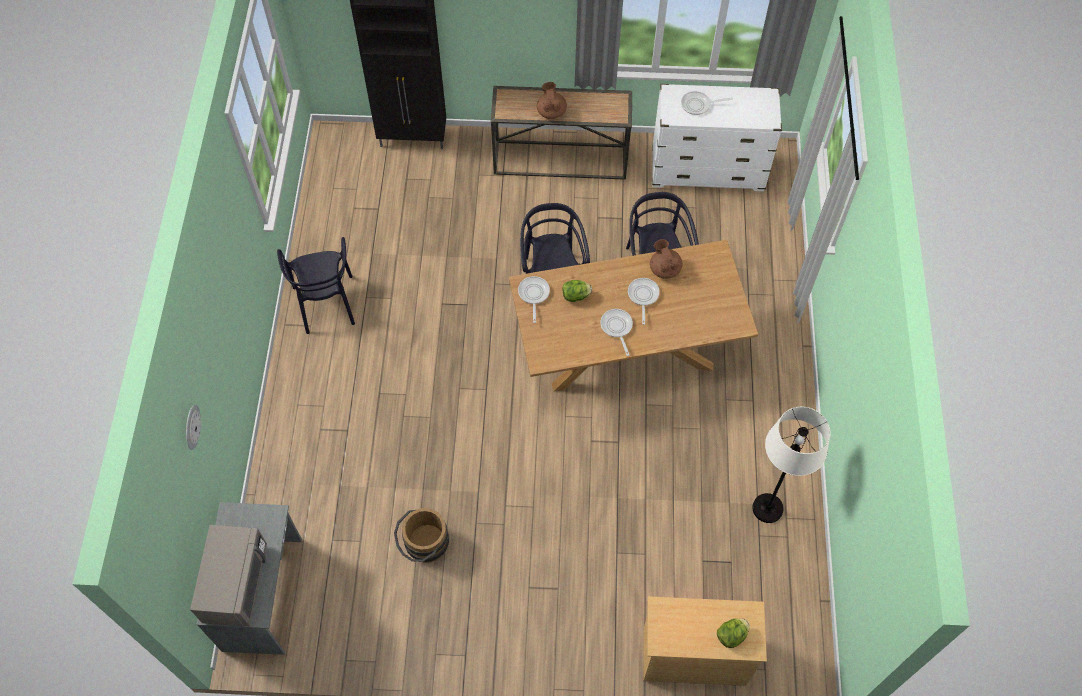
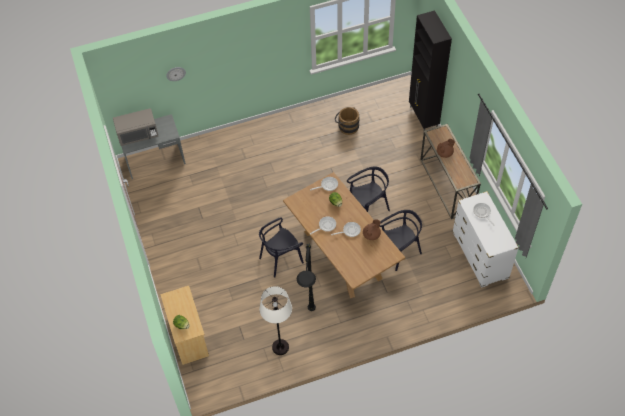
camera: 70 degrees right, 5 degrees down
(326, 303) = (307, 123): black chair -> black chair (281, 259)
(423, 545) = (200, 209): brown bucket -> brown bucket (347, 126)
(752, 451) = (310, 331): none -> black floor lamp

